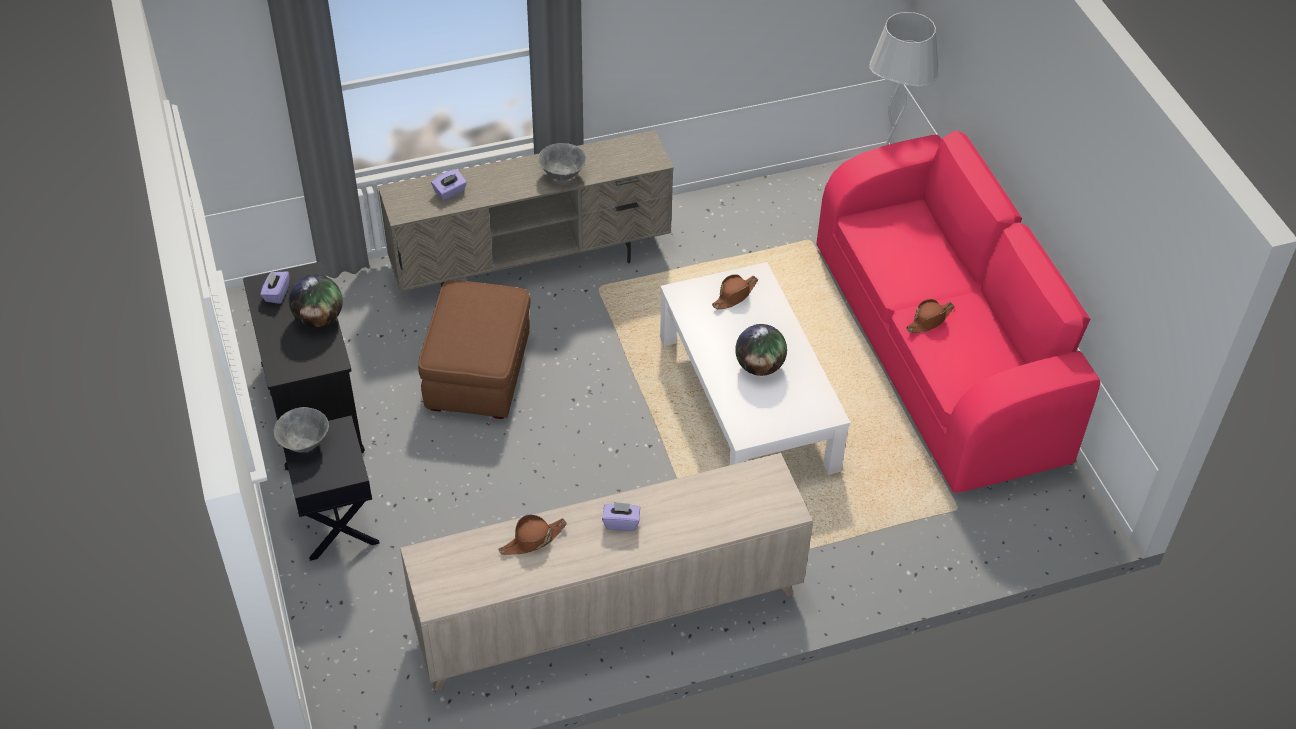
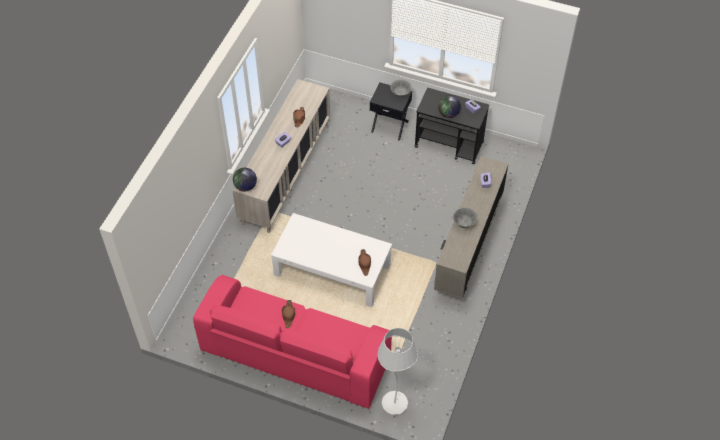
camera: 130 degrees right, 5 degrees up
(479, 372) = (423, 199): brown ottoman -> none
(759, 366) = (322, 246): globe -> globe (245, 186)

